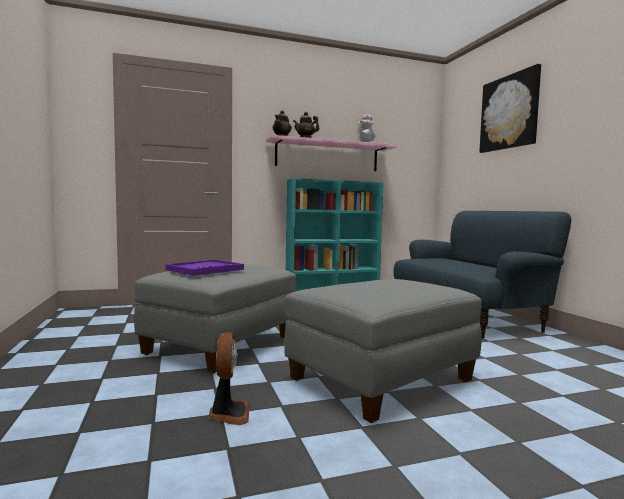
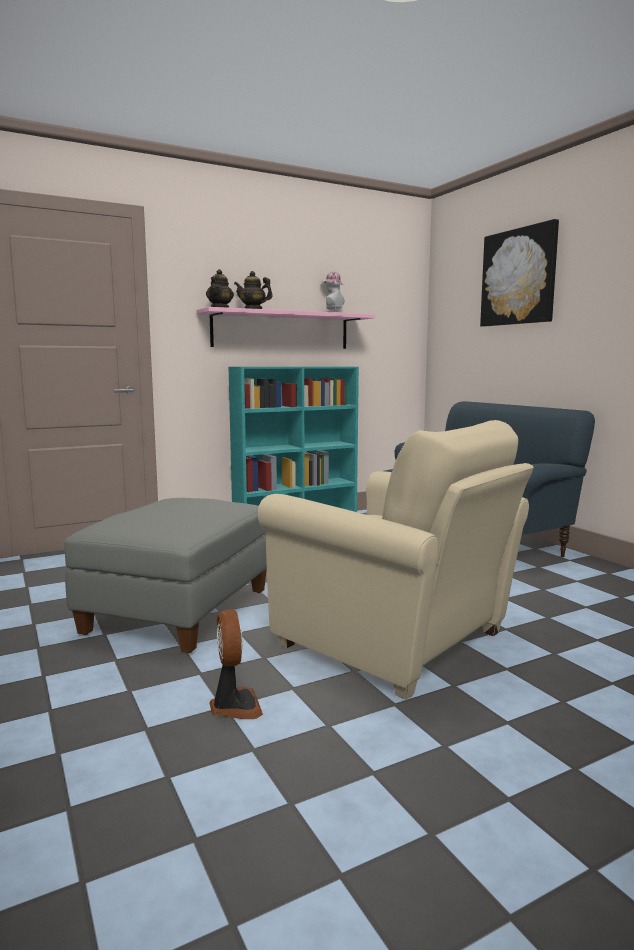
camera: 10 degrees left, 5 degrees up
(205, 270) = (157, 516): purple tray -> none
(382, 381) = (398, 642): grey ottoman -> beige armchair

